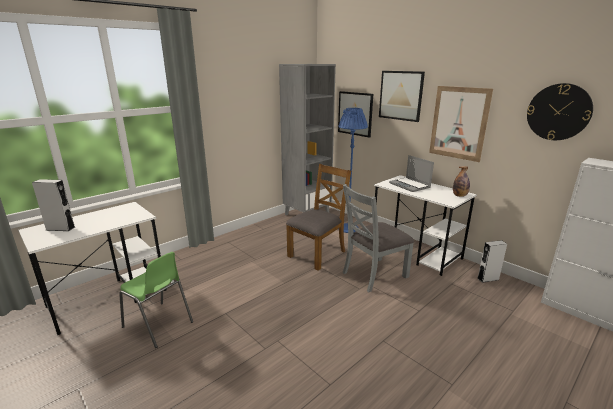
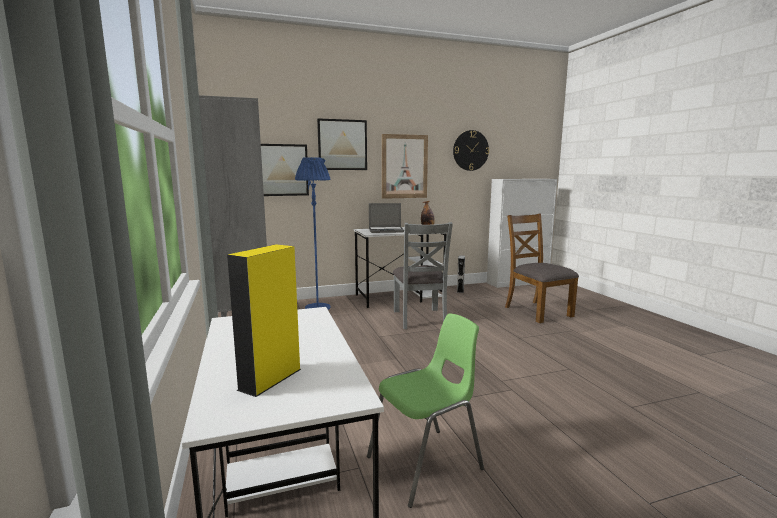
camera: 65 degrees left, 10 degrees down
(60, 228) = (270, 379): grey speaker -> yellow speaker
(317, 254) = (353, 331): brown chair -> brown chair (537, 311)

